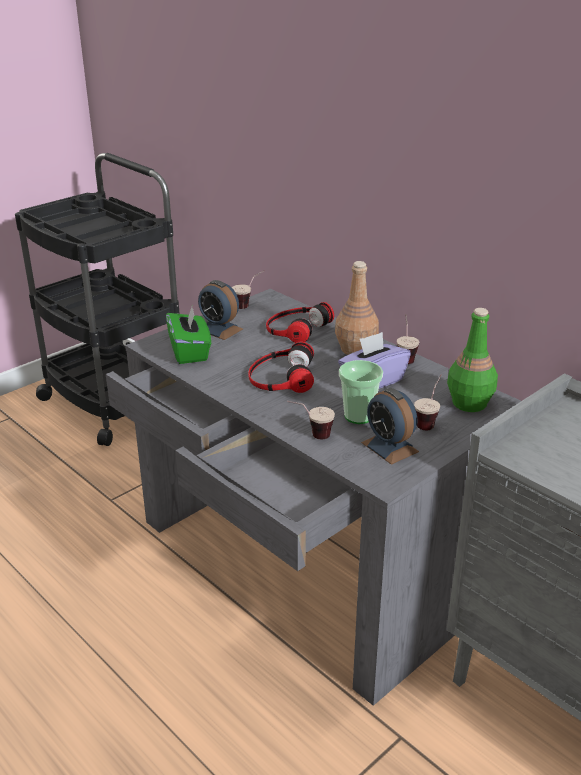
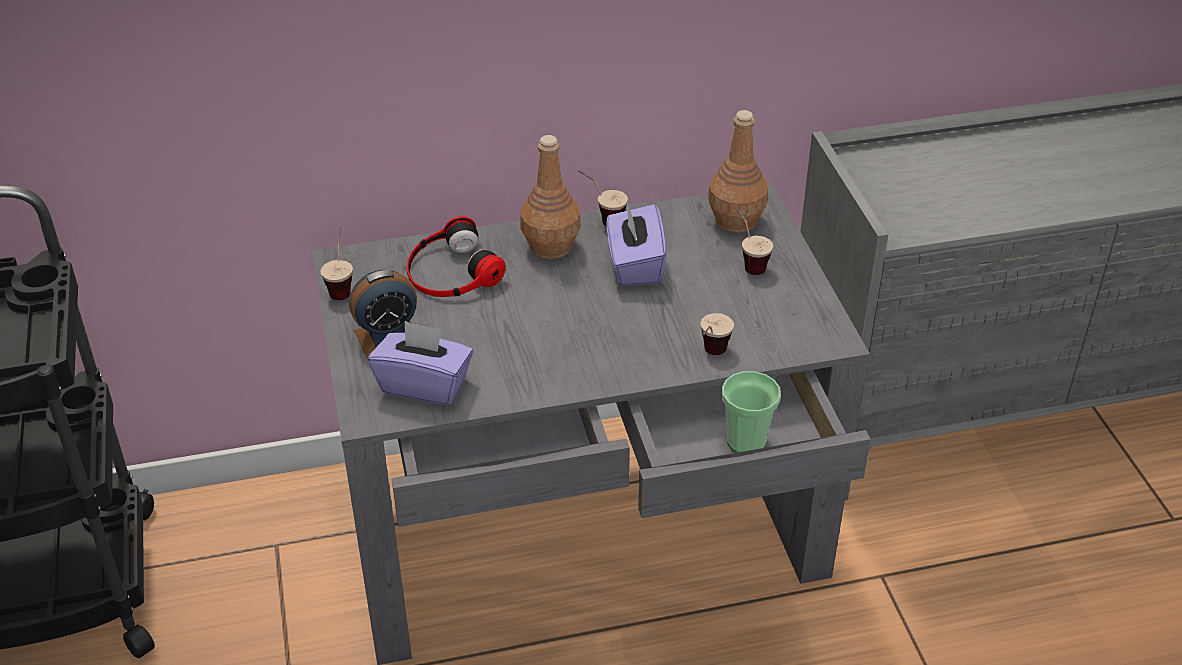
camera: 60 degrees left, 10 degrees up
(190, 352) = (424, 384): green tissue box -> purple tissue box
(281, 377) = (563, 330): headphones -> none
(358, 416) = (699, 306): cup -> cup (746, 441)
(389, 447) = (775, 310): alarm clock -> none
(468, 403) = (735, 221): green bottle -> brown bottle

